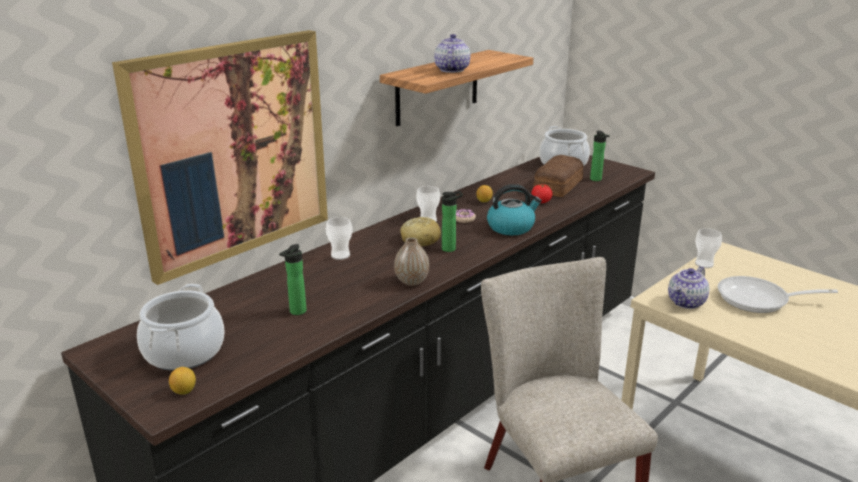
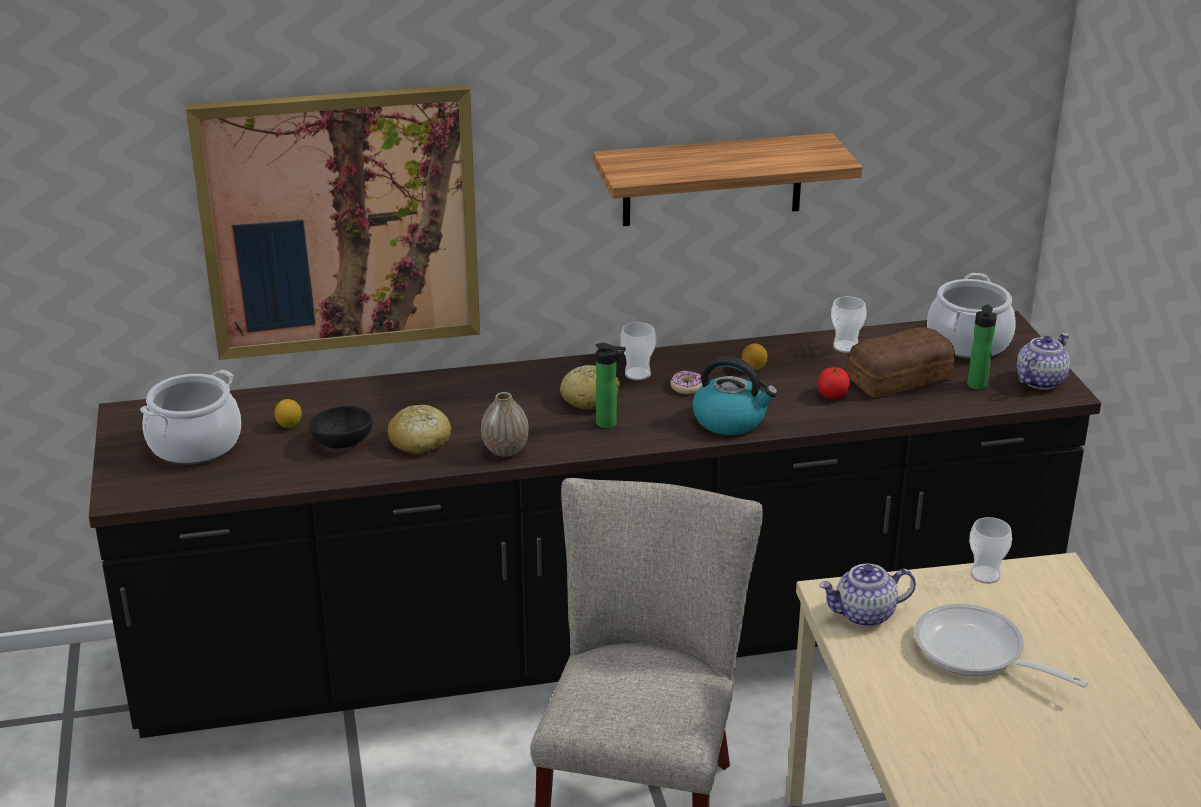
camera: 35 degrees right, 5 degrees up
(184, 391) = (153, 485): lemon -> lemon (289, 425)
(296, 312) = (341, 442): bottle -> black bowl
(340, 255) = (472, 387): cup -> cup (845, 347)
(350, 294) = (420, 441): none -> bread
(451, 70) = (696, 165): teapot -> teapot (1040, 380)

